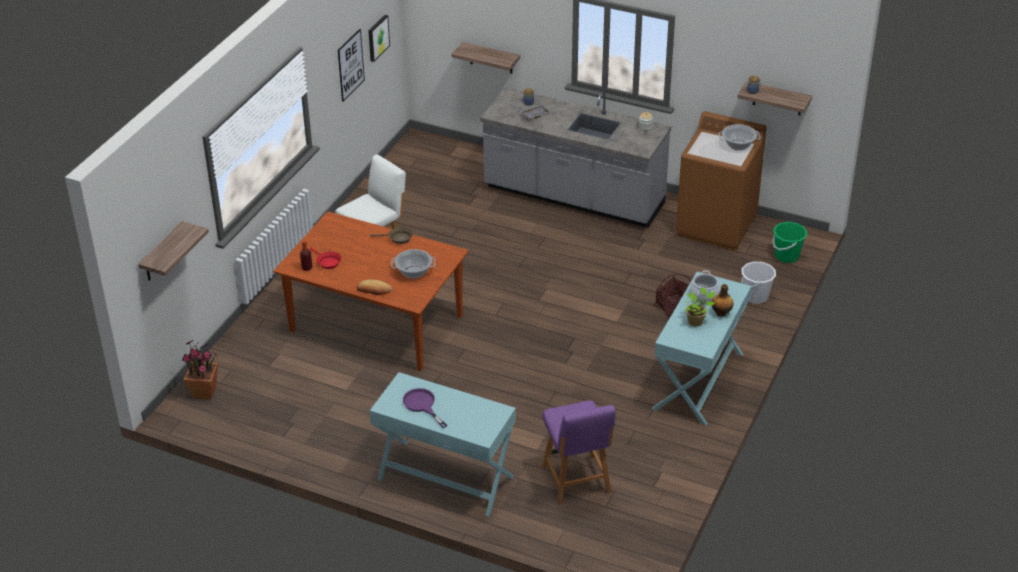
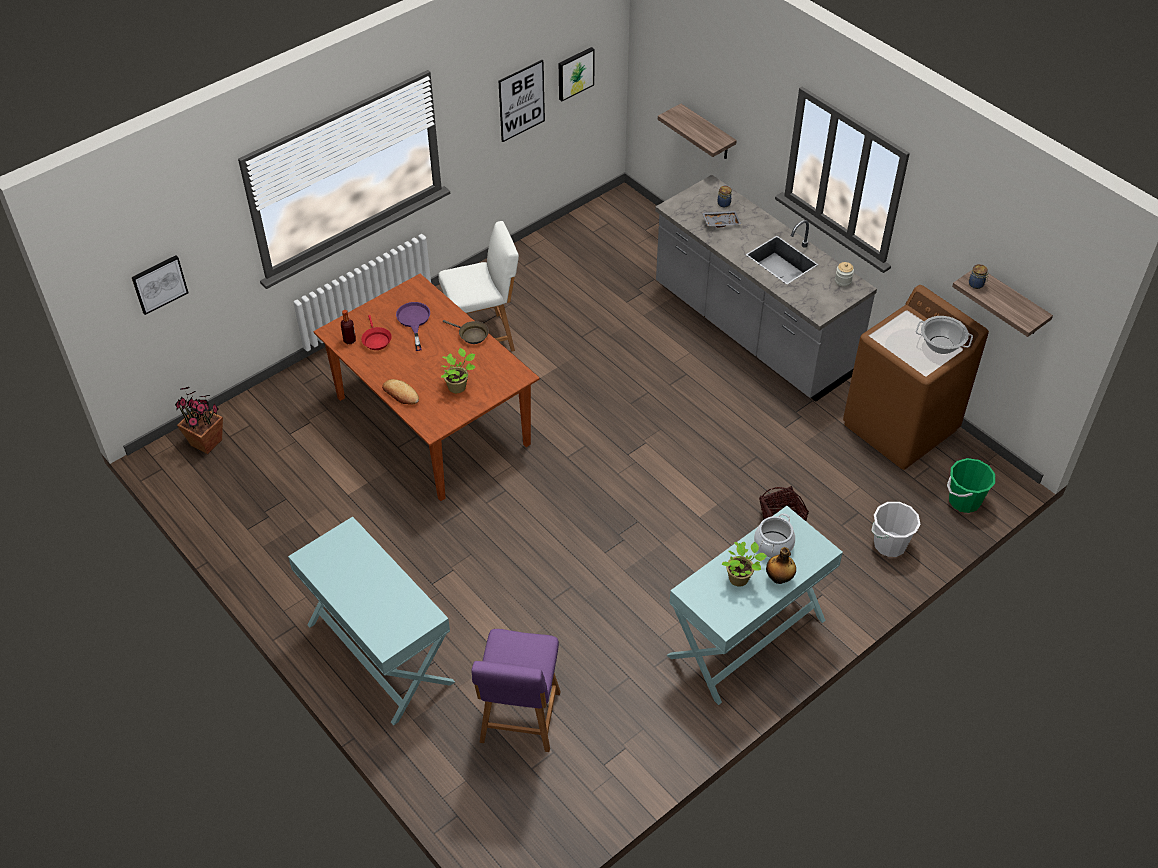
camera: 25 degrees right, 10 degrees up
(162, 253) = (159, 284): shelf -> picture
(413, 272) = (458, 387): cooking pot -> potted plant
(422, 405) = (347, 572): purple frying pan -> purple frying pan (414, 321)

